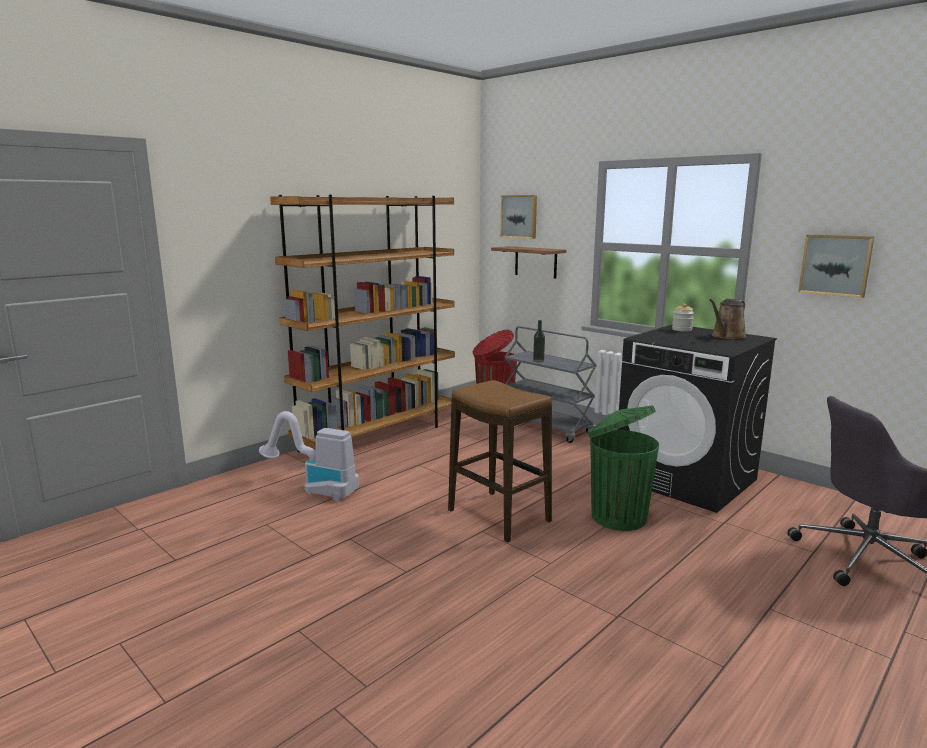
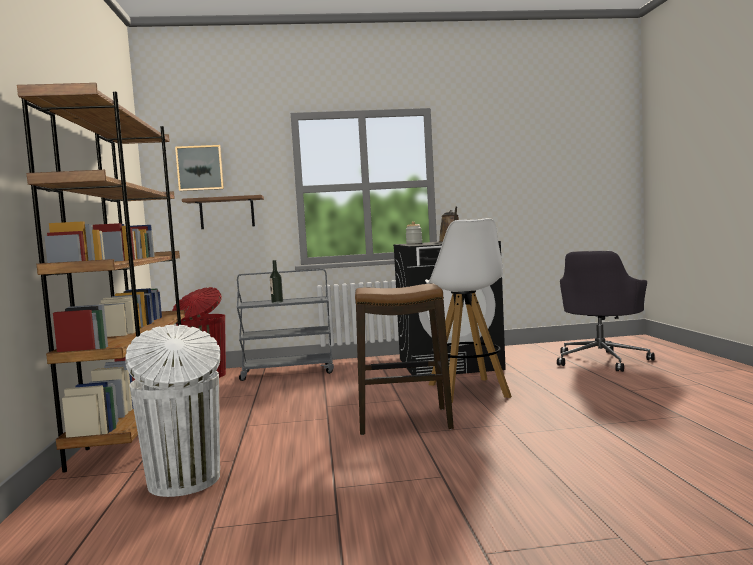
camera: 50 degrees left, 10 degrees down
(315, 488) = (184, 482): vacuum cleaner -> white trash can
(617, 516) = (468, 391): green trash can -> white stool
(836, 265) = (492, 184): picture -> none

